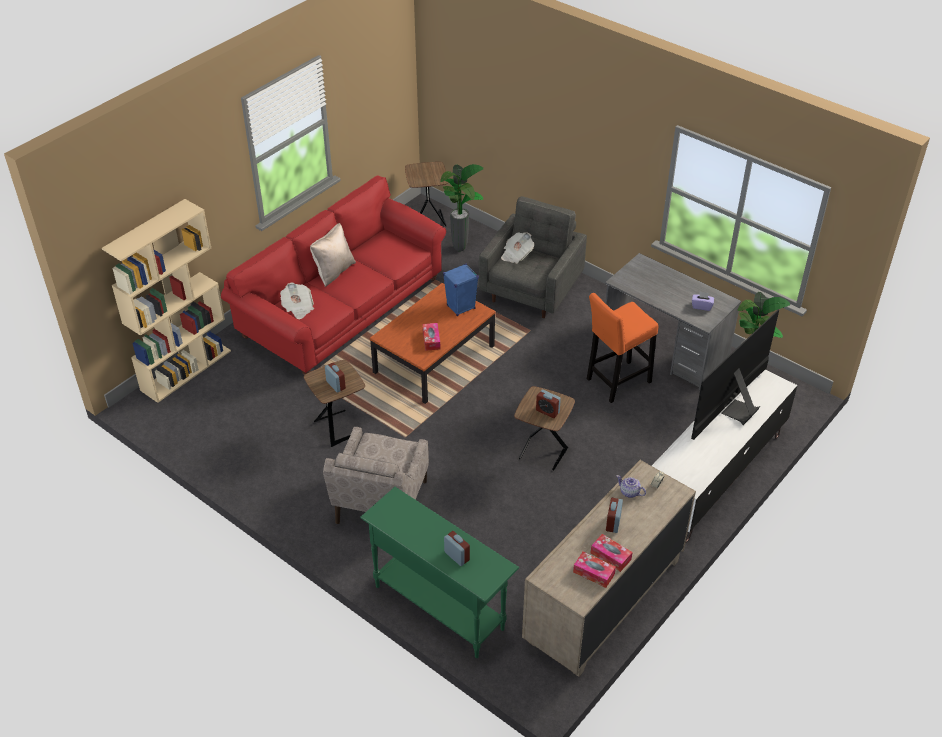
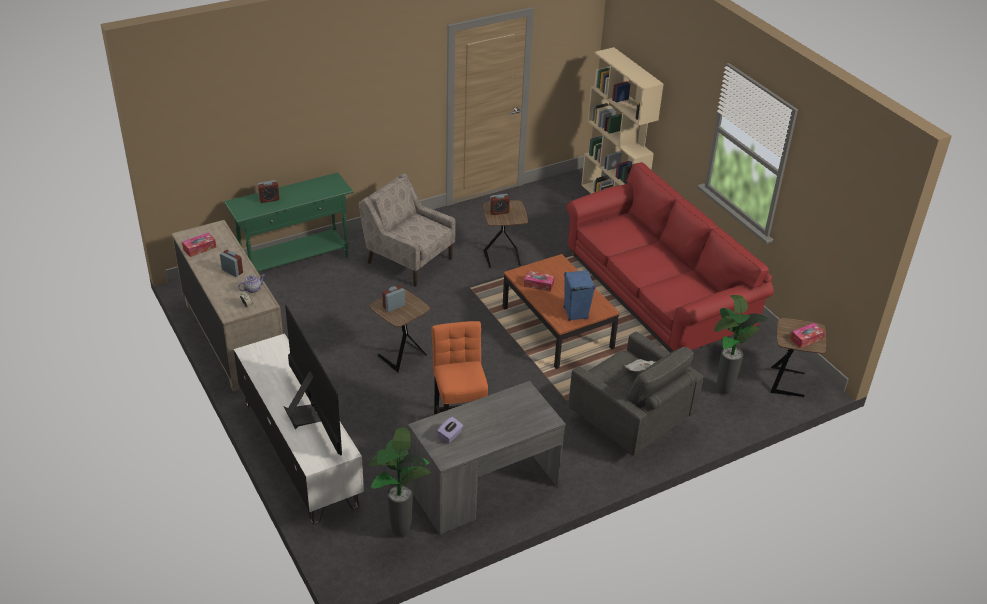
camera: 110 degrees right, 5 degrees down
(298, 308) = (620, 224): newspaper -> none
(334, 271) = (666, 255): beige pillow -> none
(610, 556) = (205, 260): tissue box -> tissue box (806, 339)

